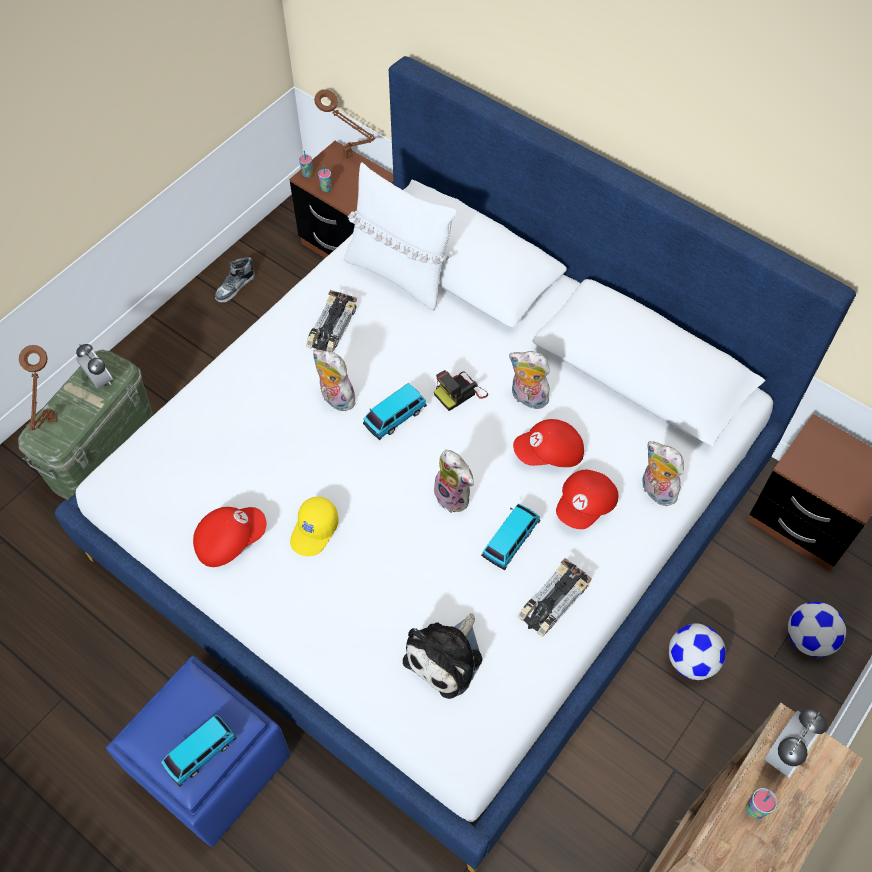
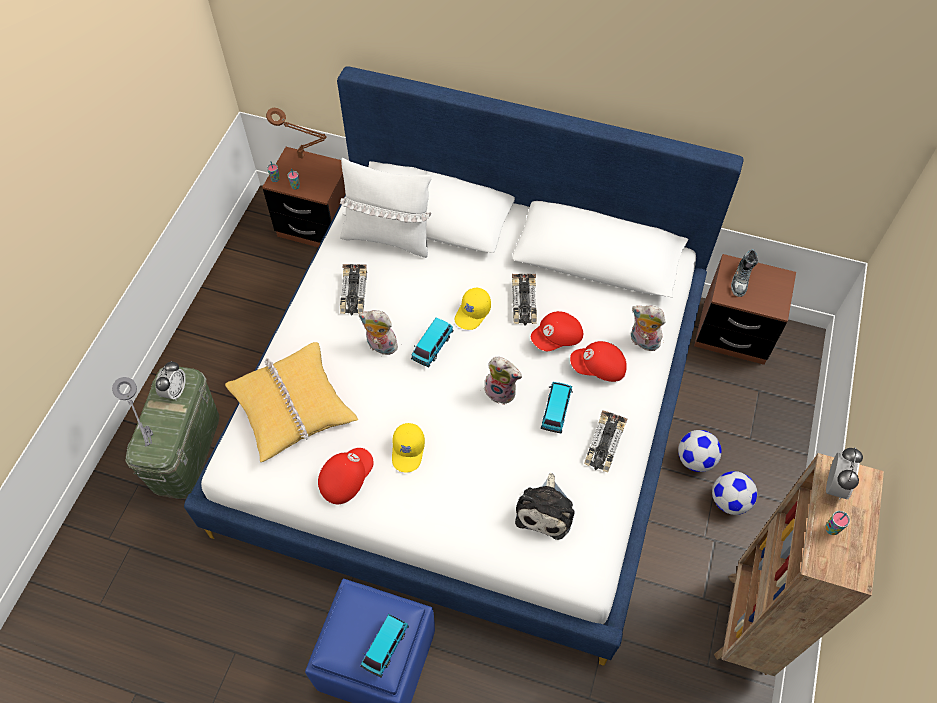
camera: 20 degrees left, 0 degrees up
(52, 422) = (150, 436): brown table lamp -> grey table lamp
(100, 381) = (175, 391): alarm clock -> alarm clock turned 75 degrees clockwise
(207, 437) = (292, 407): none -> yellow pillow
(235, 287) = (237, 286): shoe -> shoe (741, 279)
(460, 392) = (473, 313): camera -> yellow cap
(527, 398) = (524, 303): plush toy -> toy car
(585, 506) = (598, 368): red cap -> red cap turned 75 degrees clockwise
(808, 639) = (768, 417): football -> football (729, 501)

